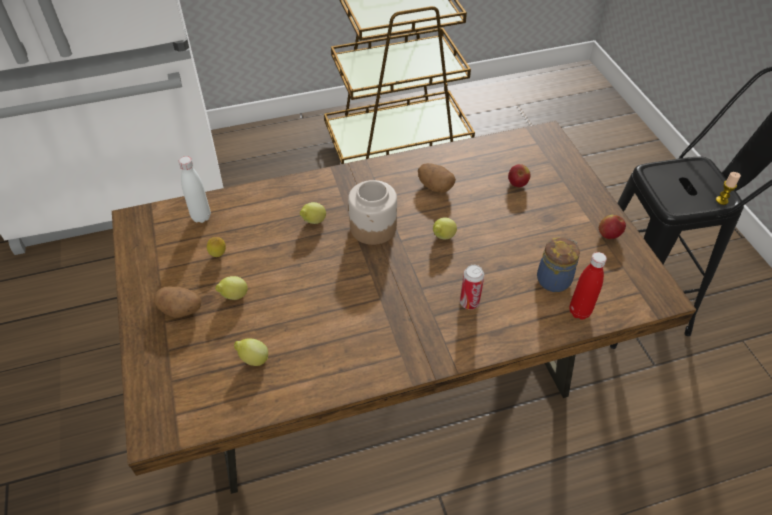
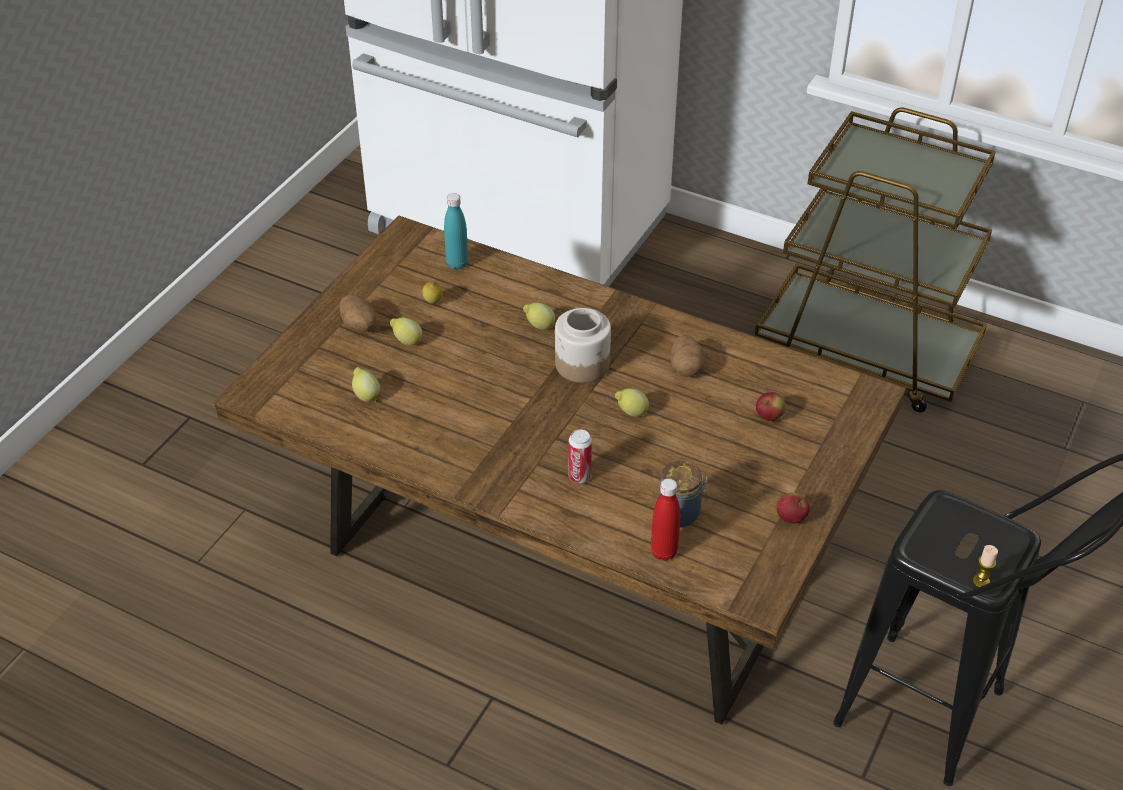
camera: 45 degrees right, 5 degrees down
(201, 217) = (457, 264): white bottle -> turquoise bottle

